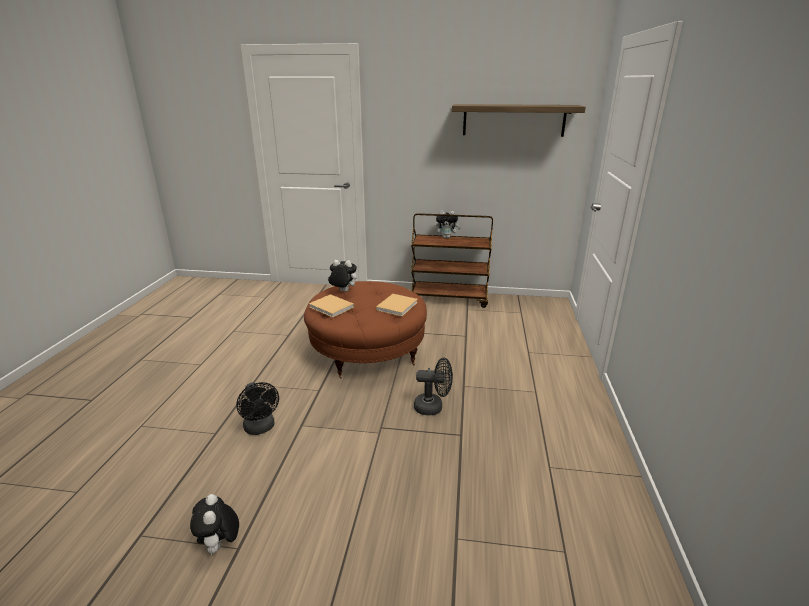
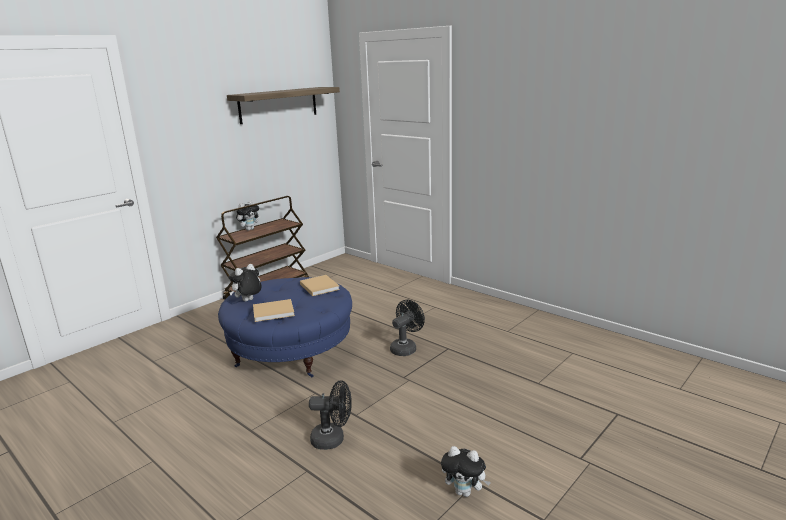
camera: 55 degrees left, 5 degrees down
(367, 352) = (291, 352): brown ottoman -> blue ottoman

